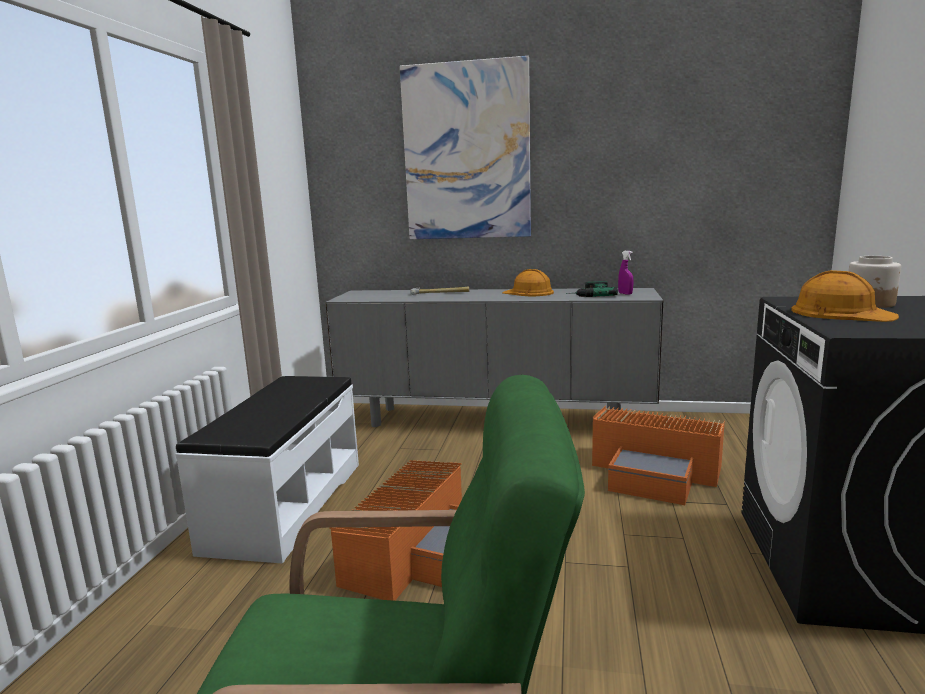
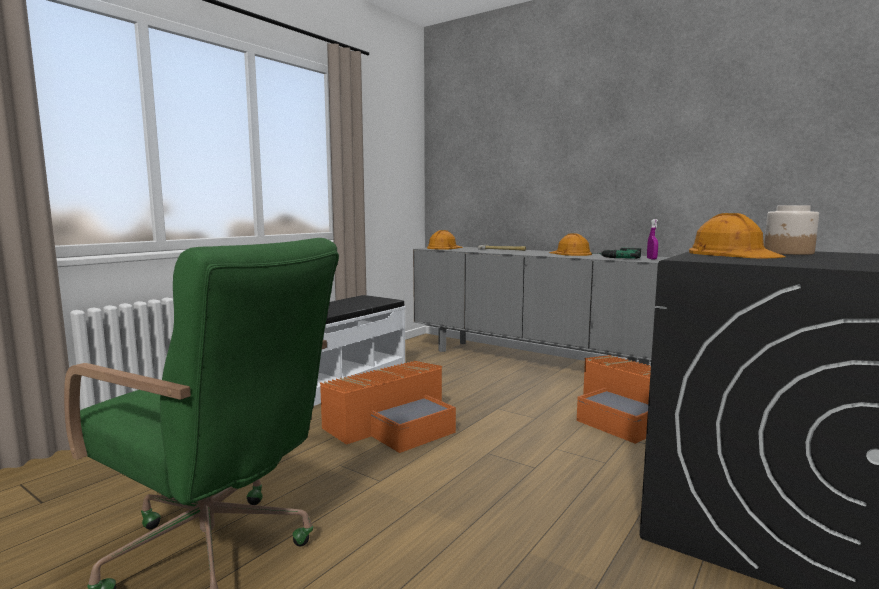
camera: 25 degrees right, 5 degrees down
(362, 296) = (444, 248): none -> orange hard hat
(467, 152) = (536, 137): picture -> none

